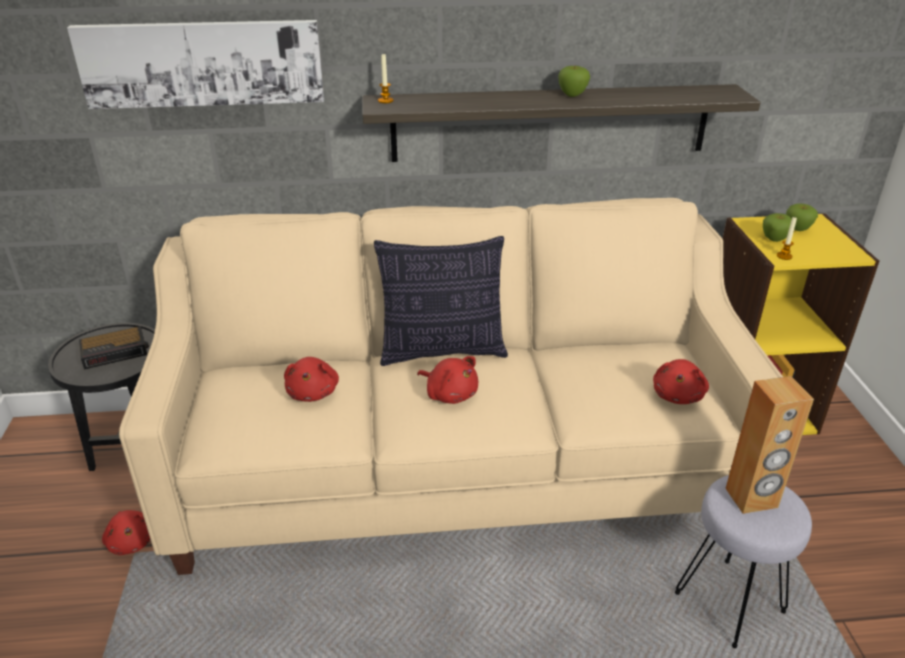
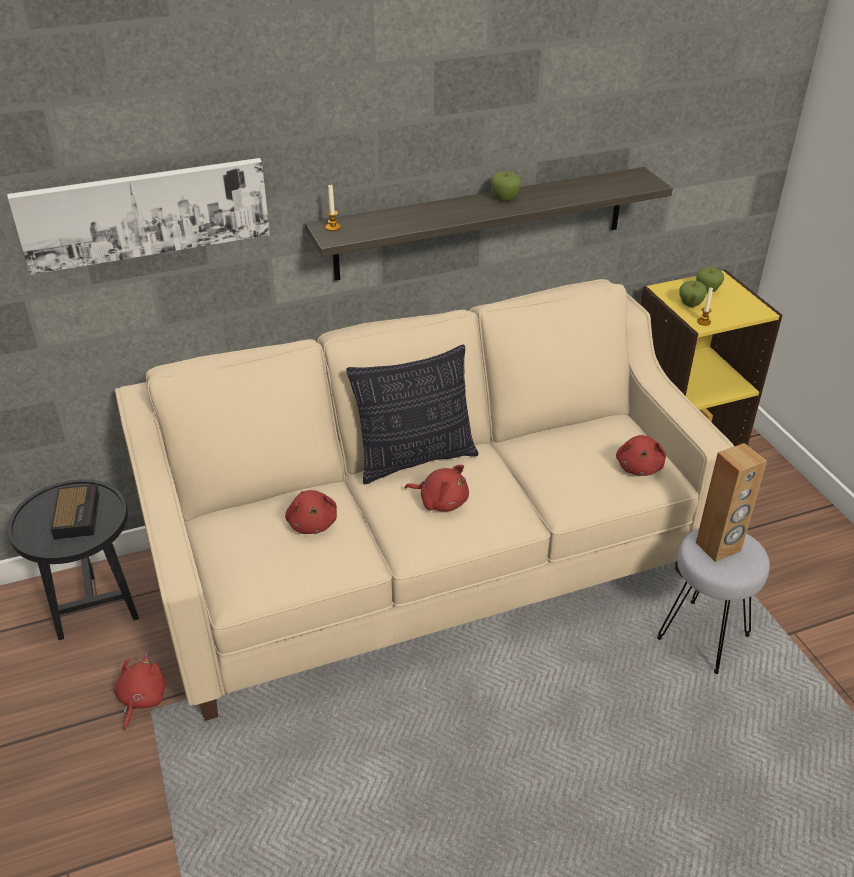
camera: 15 degrees left, 5 degrees up
(116, 352) = (77, 514): alarm clock -> alarm clock turned 60 degrees counterclockwise
(132, 541) = (141, 699): red plush toy -> red plush toy turned 120 degrees counterclockwise

